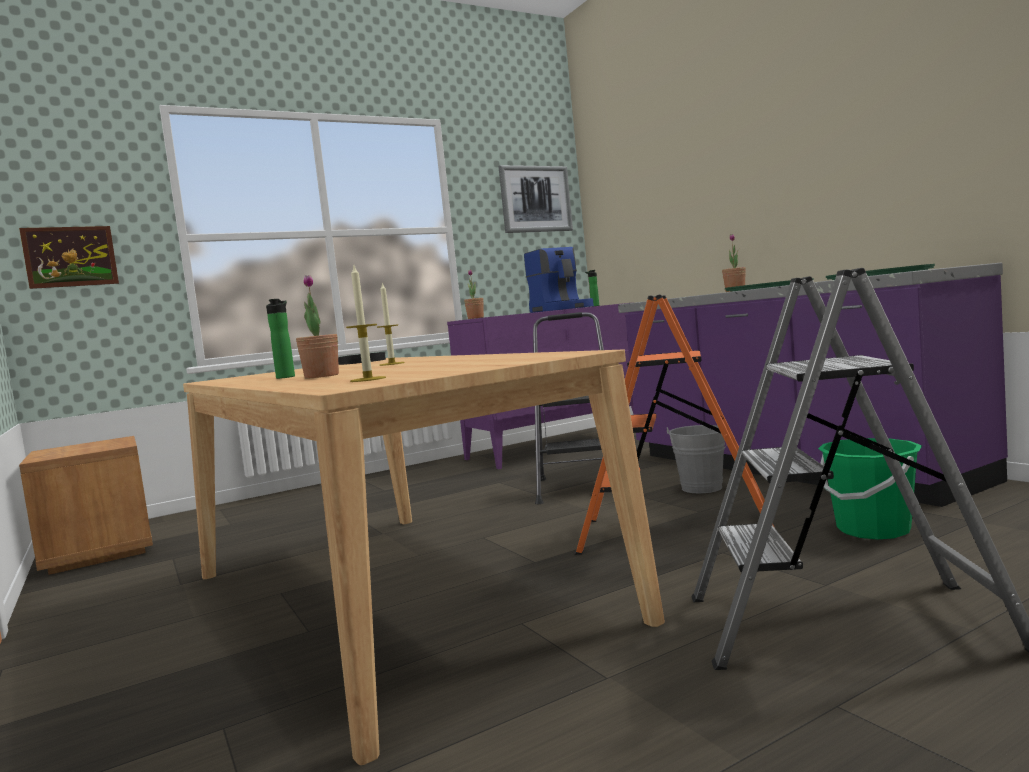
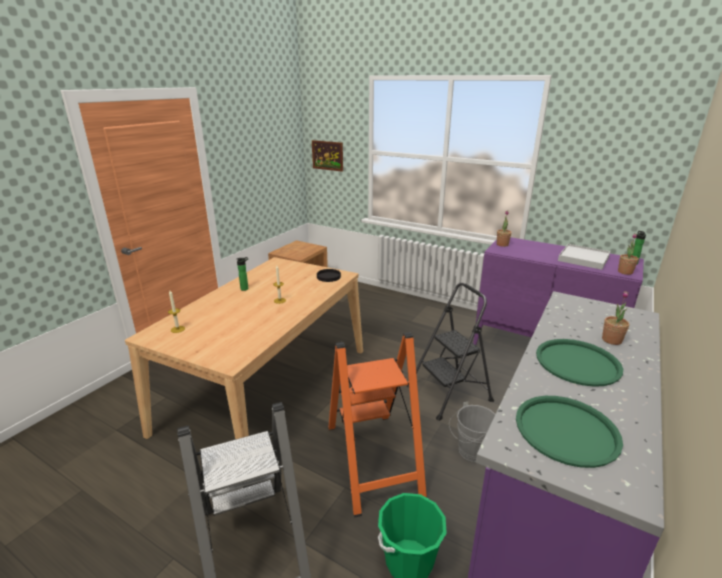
camera: 60 degrees right, 20 degrees up
(321, 376) = (227, 302): potted plant -> potted plant (625, 272)
(535, 199) = (632, 149): picture -> none
(562, 309) = (583, 259): coffee machine -> white tray

